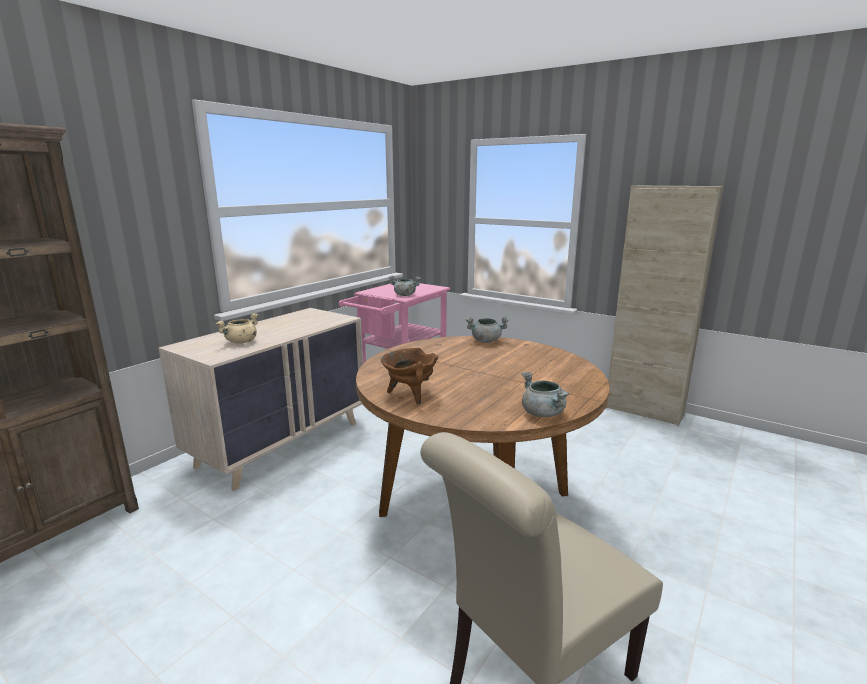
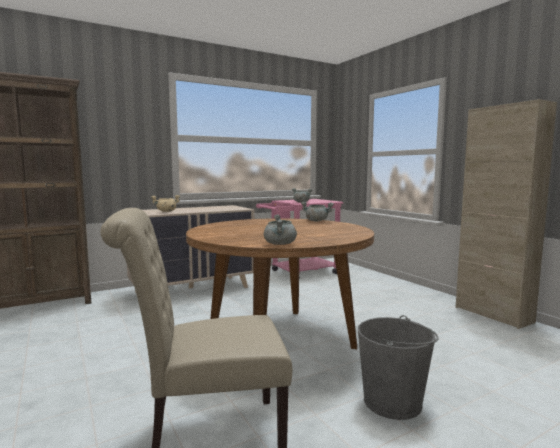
camera: 25 degrees right, 10 degrees down
(410, 394) = (214, 232): brown cooking pot -> none
(661, 560) = (393, 402): none -> grey bucket

